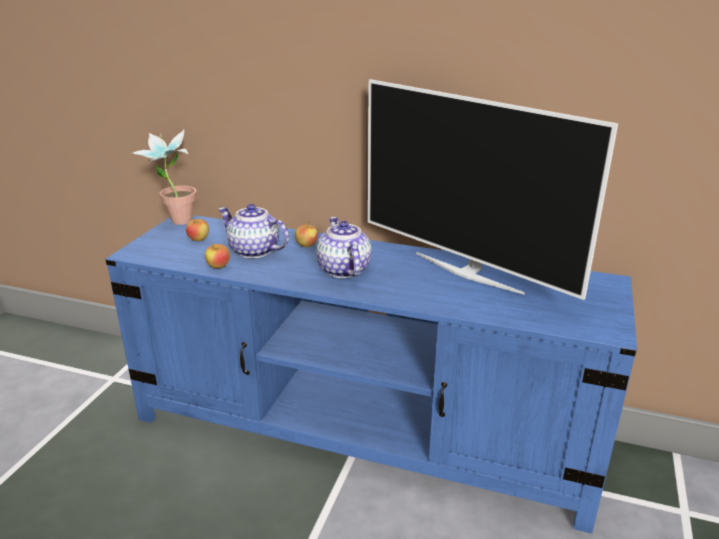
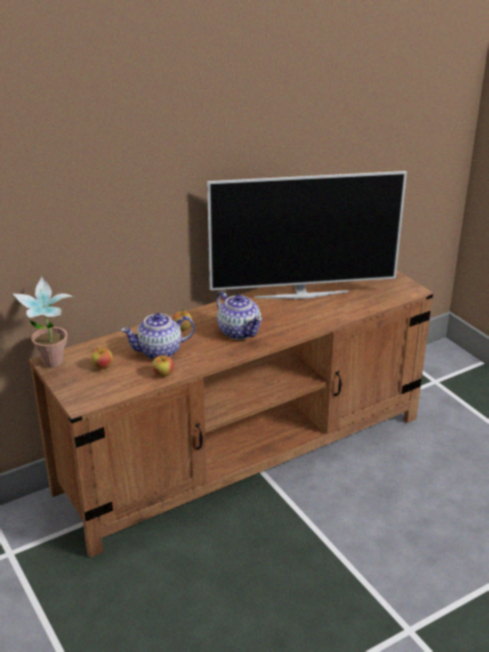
camera: 50 degrees left, 5 degrees up
(343, 270) = (239, 331): teapot -> teapot turned 150 degrees counterclockwise
(362, 431) = (244, 454): blue tv stand -> brown tv stand

